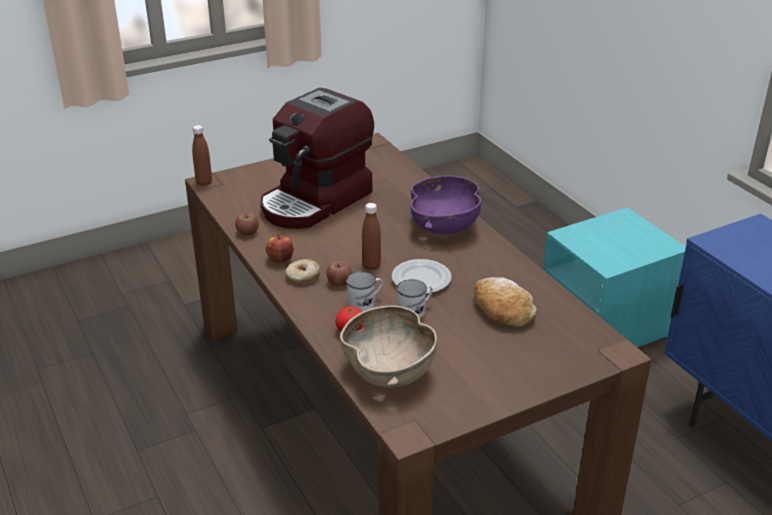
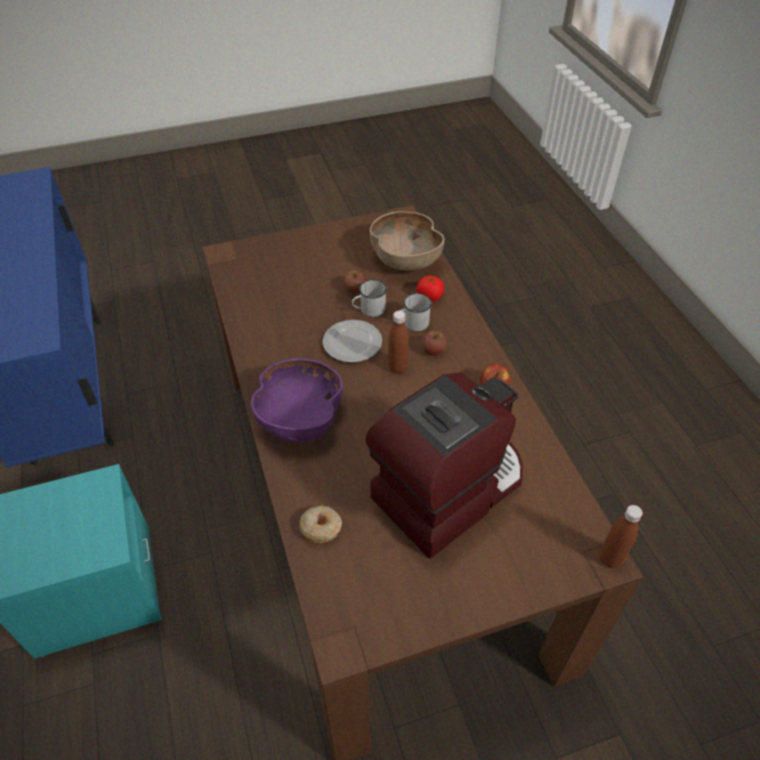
camera: 170 degrees left, 15 degrees up
(247, 232) = (533, 439): apple -> apple (355, 289)
(303, 277) = (469, 362): donut -> donut (321, 528)
(502, 310) = (292, 301): bread -> none

